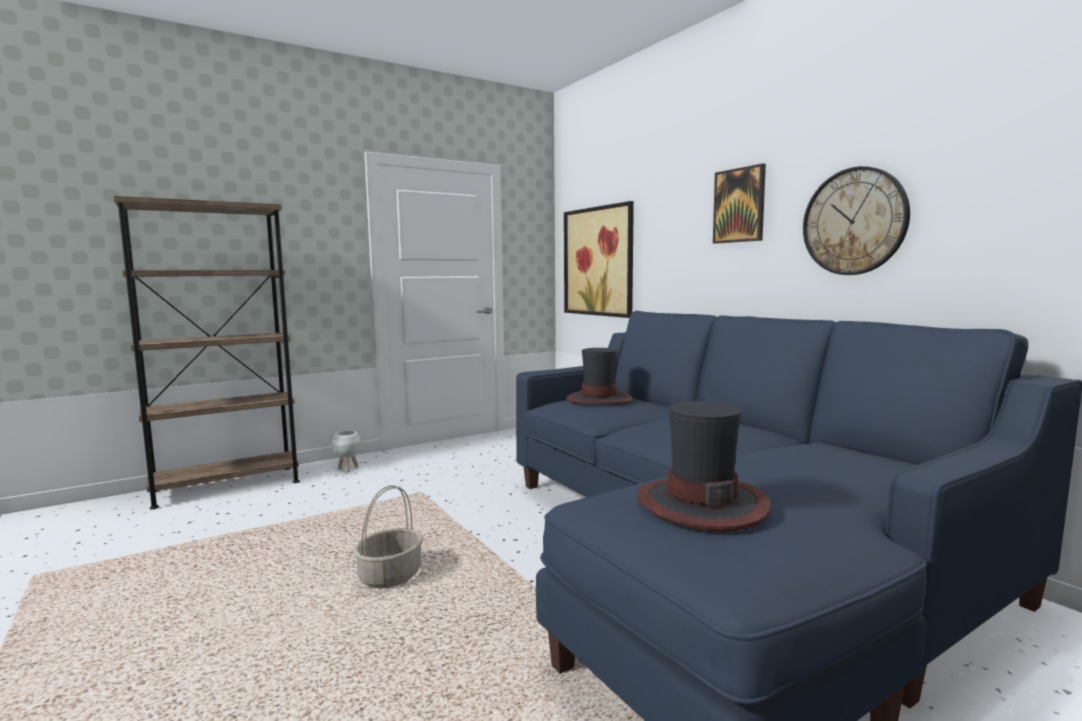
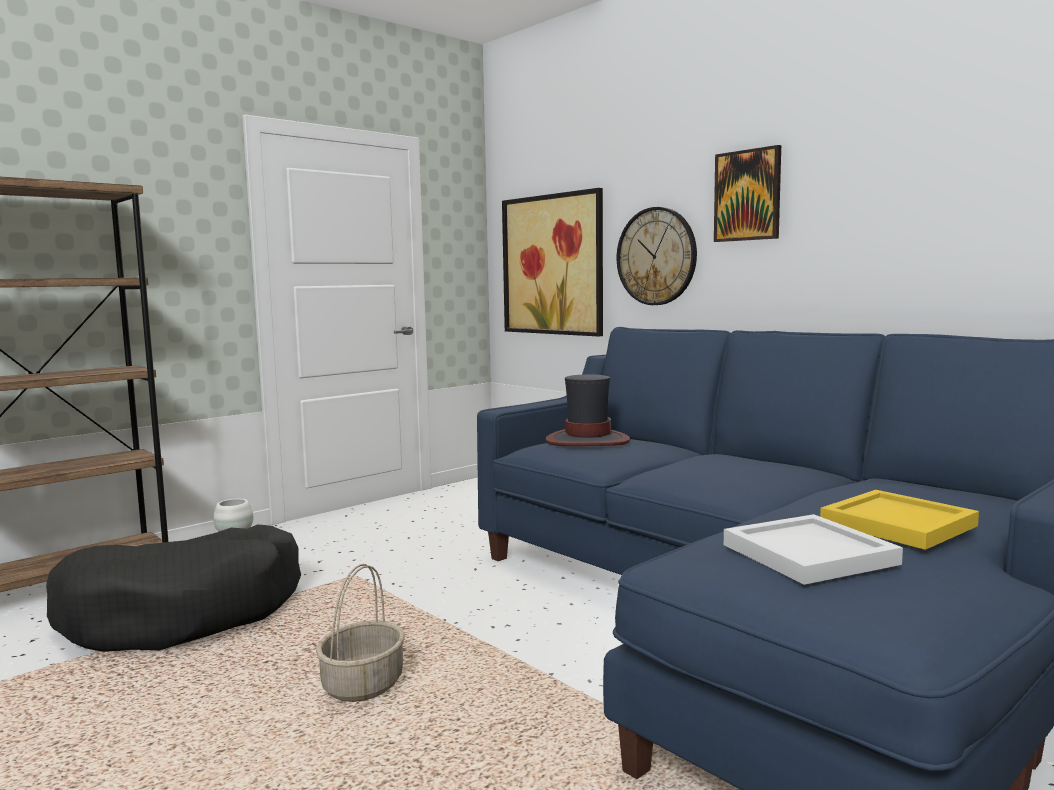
camera: 10 degrees left, 0 degrees up
(294, 511) = (184, 613): none -> black dog bed
(701, 503) = (809, 553): hat -> white tray
(800, 484) = (900, 524): none -> yellow tray
(854, 221) = (894, 217): wall clock -> wall clock (656, 256)

